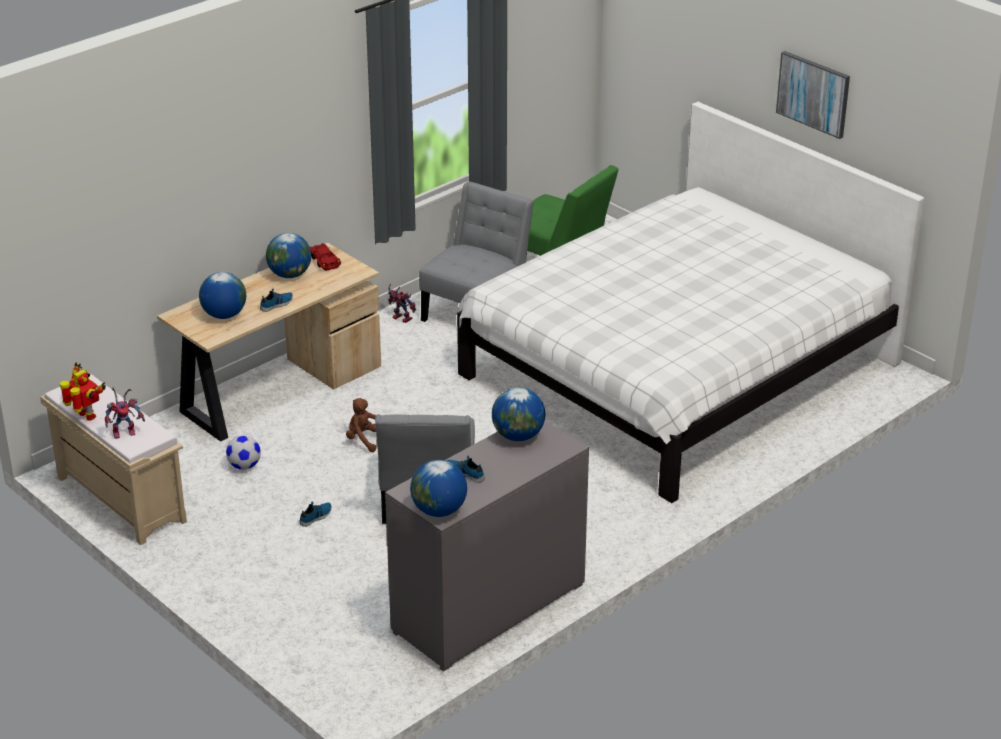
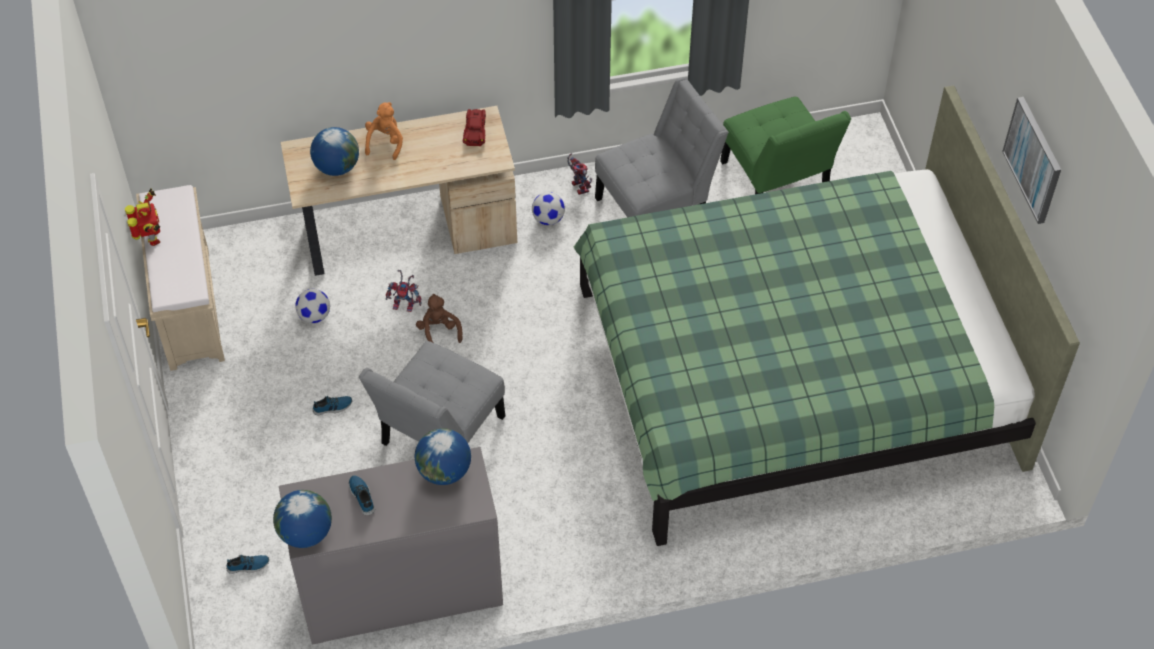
camera: 30 degrees right, 20 degrees up
(125, 431) = (170, 273): toy robot -> toy robot (406, 305)
(252, 289) = (385, 142): none -> orange plush toy
(277, 304) = (392, 173): shoe -> shoe (248, 566)
(290, 275) = (431, 137): globe -> none
(394, 344) = (548, 219): none -> football
(677, 369) = (794, 373): white bed -> green bed

